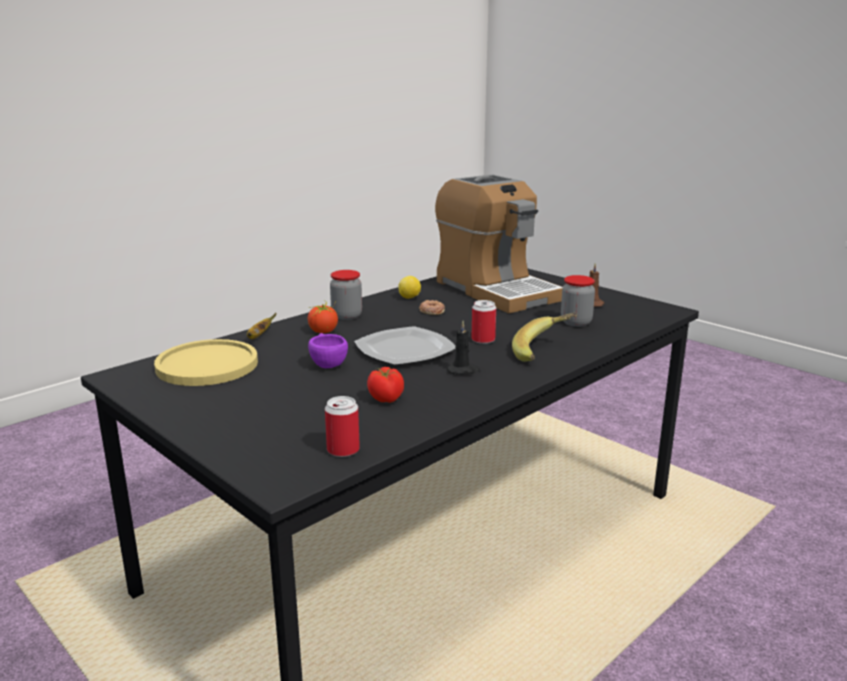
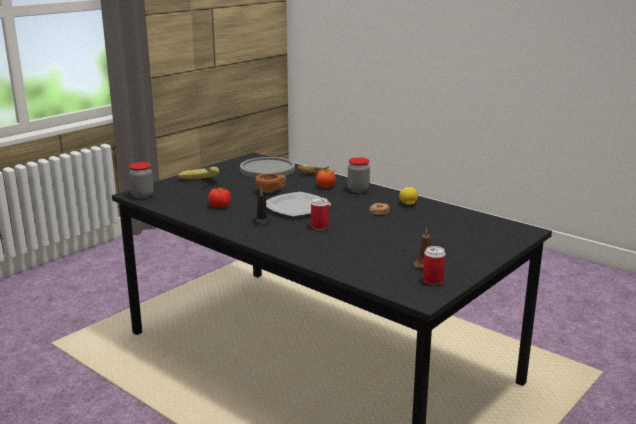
camera: 85 degrees right, 0 degrees up
(207, 365) = (267, 169): yellow plate -> grey plate
(327, 363) = (271, 191): purple cup -> brown cup
(343, 450) = (161, 201): can -> can (433, 280)
(495, 290) = (445, 230): coffee machine -> none
(544, 352) = (297, 244): banana -> banana (198, 183)
(576, 322) = (369, 257): jar -> jar (142, 195)

